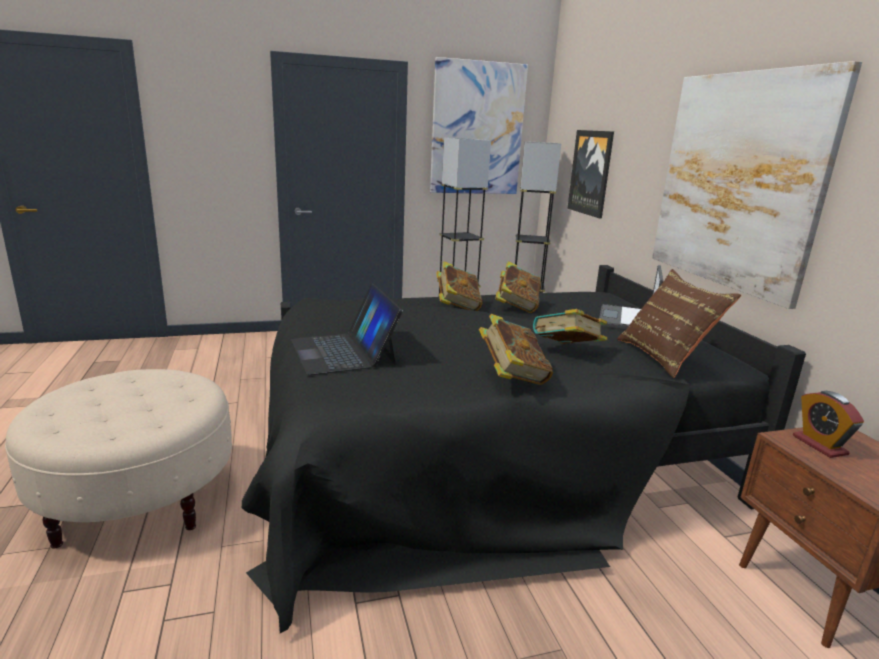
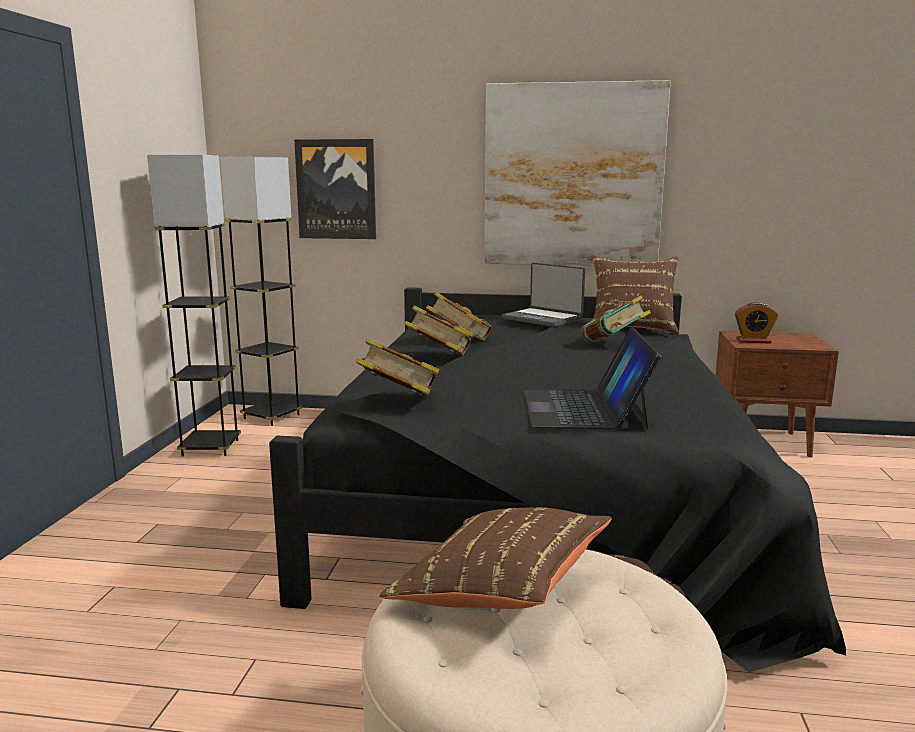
camera: 65 degrees left, 5 degrees down
(155, 390) = (499, 590): none -> brown pillow
(343, 351) = (584, 408): laptop -> laptop turned 90 degrees clockwise
(477, 129) = (153, 142): picture -> none
(512, 377) = (675, 365): book -> book (398, 402)

